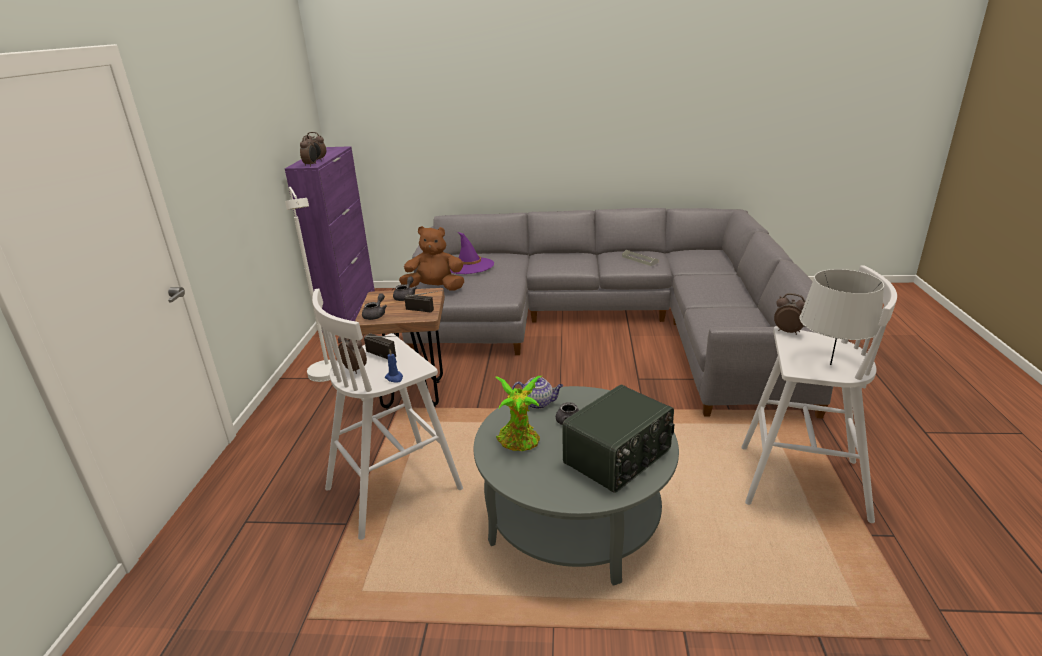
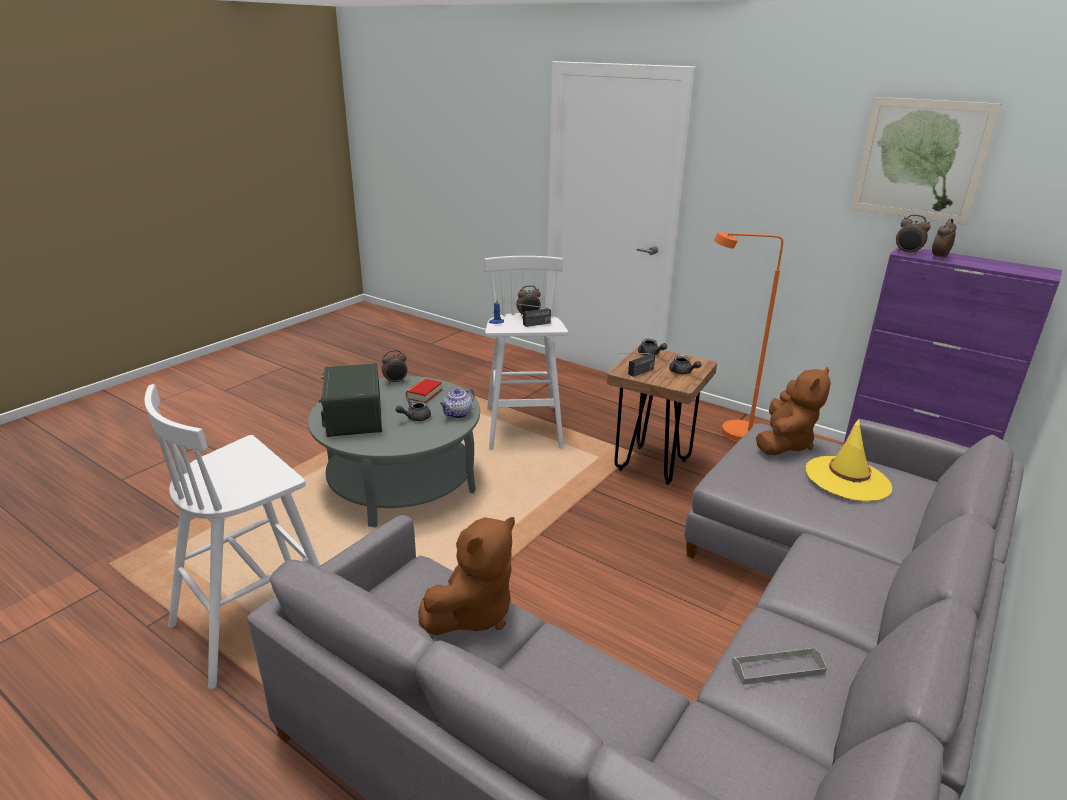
camera: 120 degrees right, 0 degrees up
(266, 101) = (920, 160): none -> picture
(328, 377) = (729, 433): white floor lamp -> orange floor lamp
(469, 266) = (847, 479): purple hat -> yellow hat
(520, 442) = (424, 394): potted plant -> book
(718, 315) = (473, 612): none -> brown plush toy
(788, 331) = (284, 479): alarm clock -> alarm clock (395, 382)
(830, 364) = (217, 467): grey table lamp -> none

